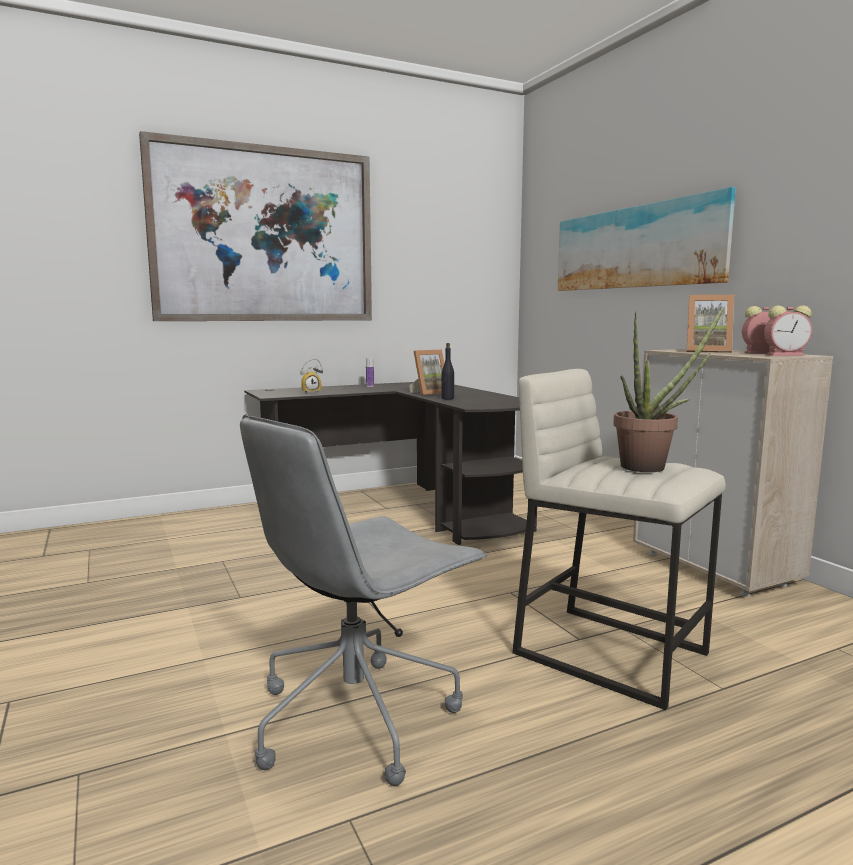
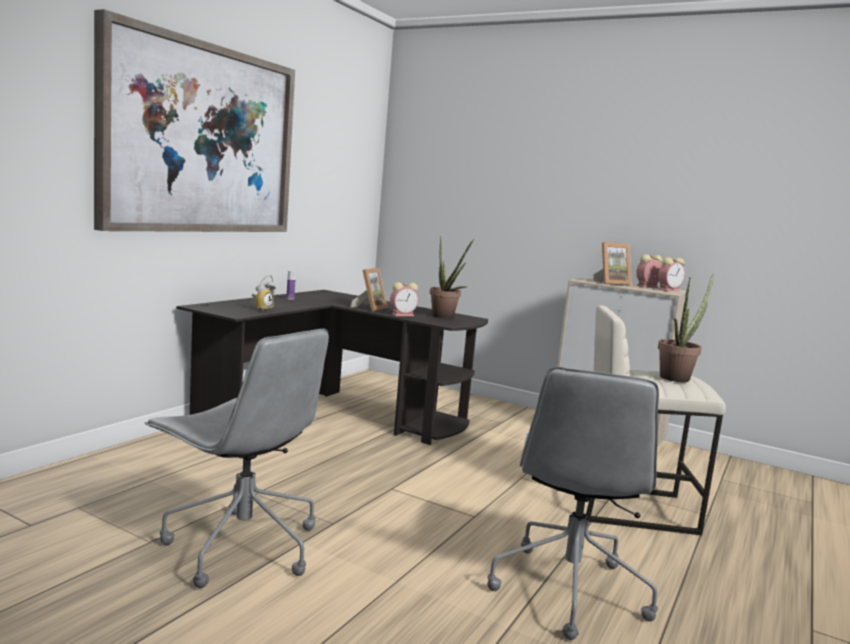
camera: 35 degrees left, 0 degrees up
(137, 598) = (237, 545): none -> grey office chair
(447, 398) = (403, 315): black bottle -> alarm clock
(494, 401) = (445, 317): none -> potted plant
(636, 247) = (520, 190): picture -> none

